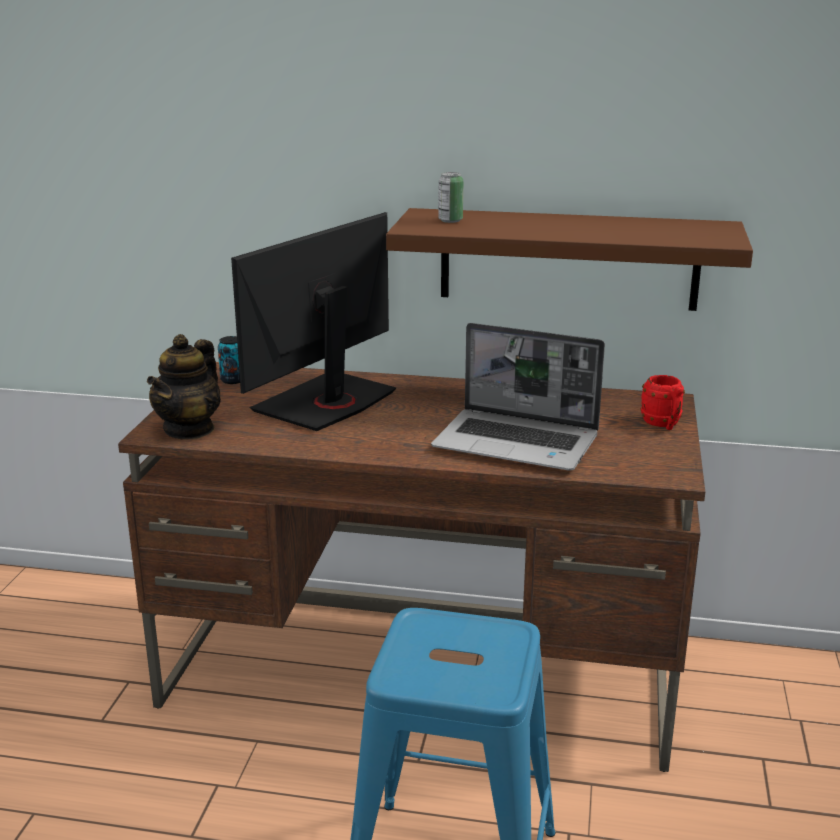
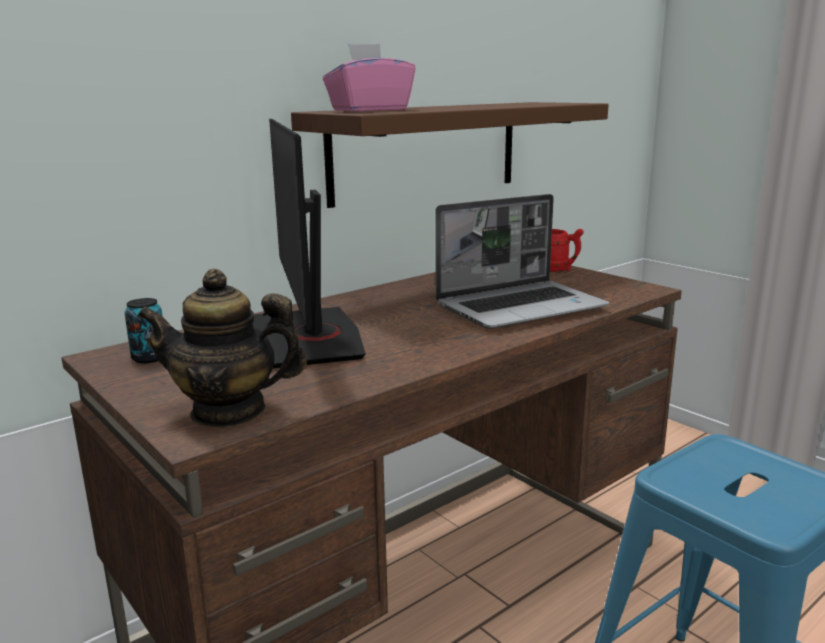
camera: 50 degrees left, 5 degrees down
(189, 429) = (229, 411): teapot -> teapot turned 120 degrees clockwise
(450, 220) = (369, 110): can -> pink tissue box

